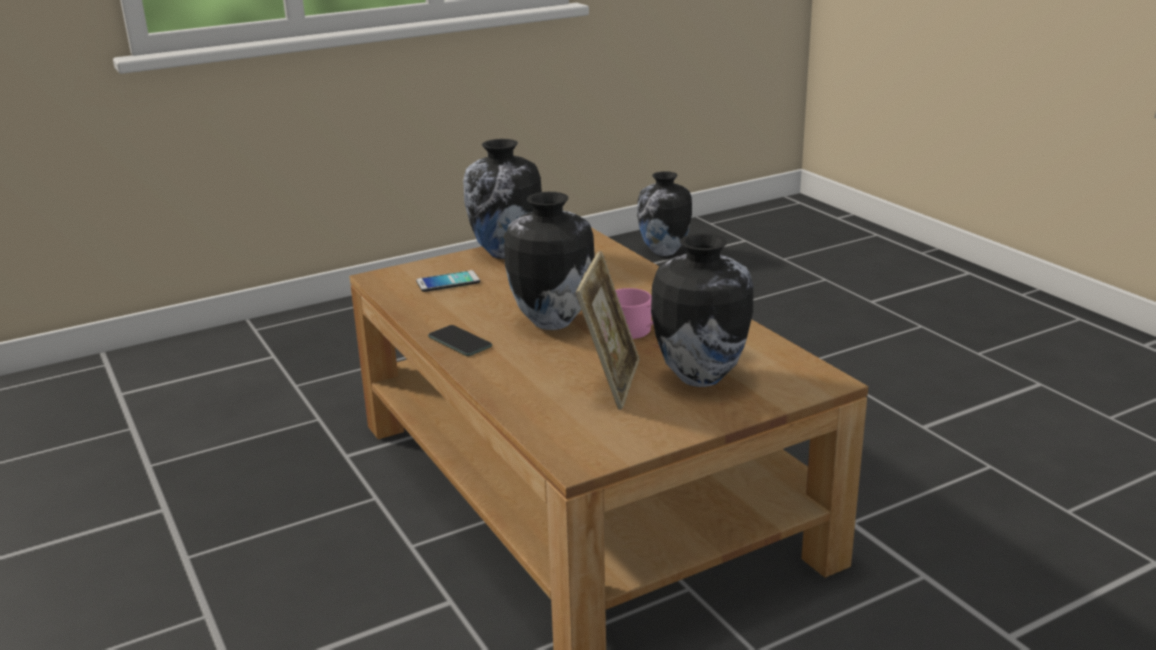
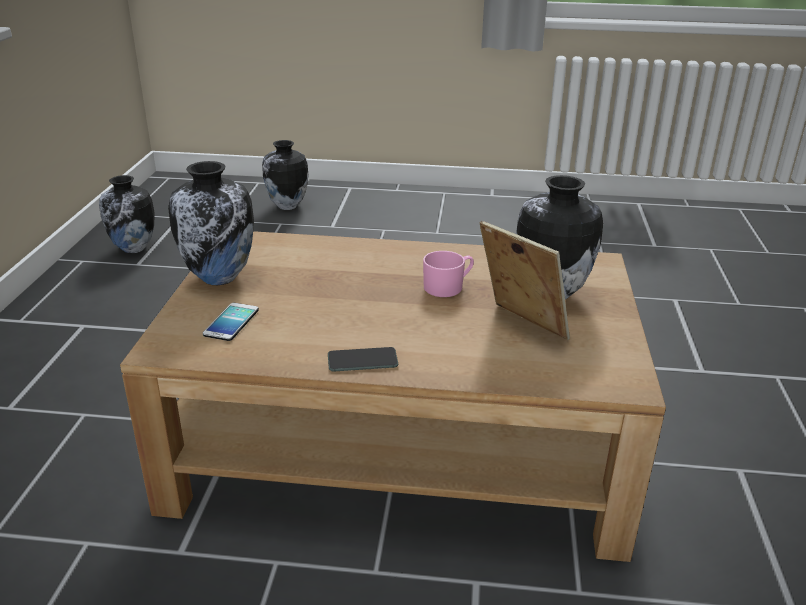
camera: 55 degrees left, 5 degrees up
(551, 322) = (385, 310): vase -> vase (287, 206)

